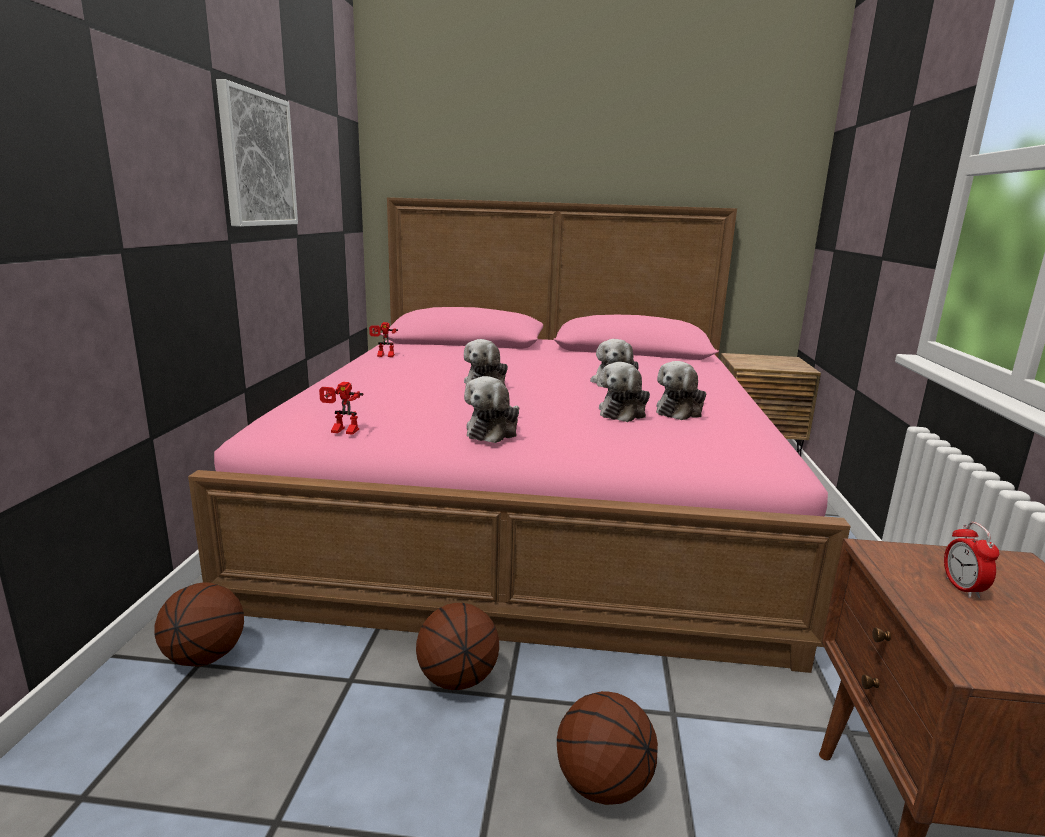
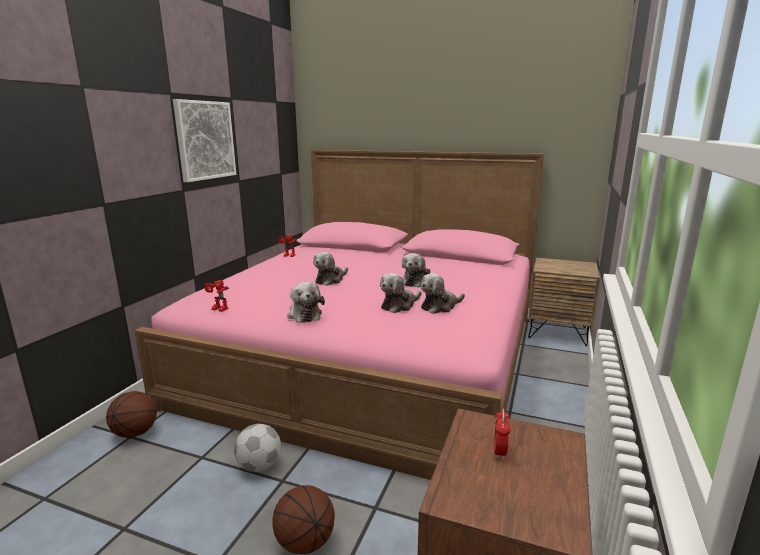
camera: 15 degrees right, 0 degrees up
(457, 678) = (259, 465): basketball -> football
(494, 431) = (304, 314): plush toy -> plush toy turned 60 degrees counterclockwise

